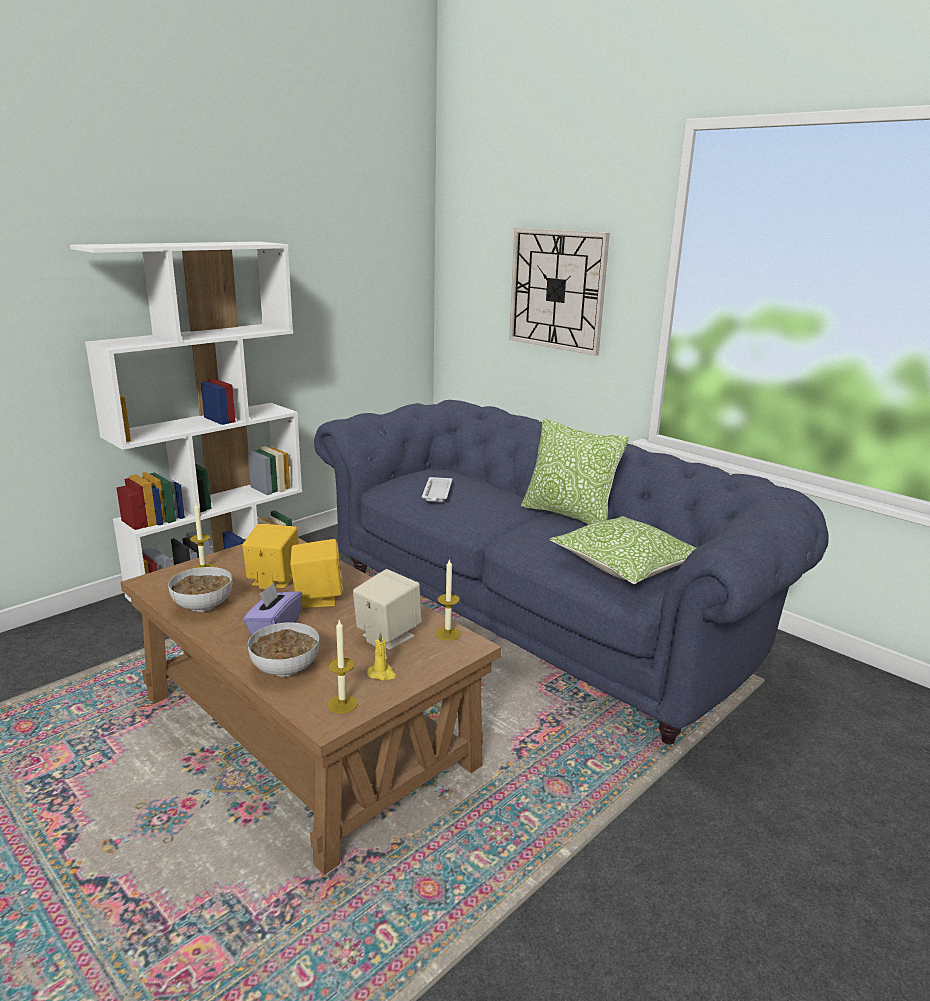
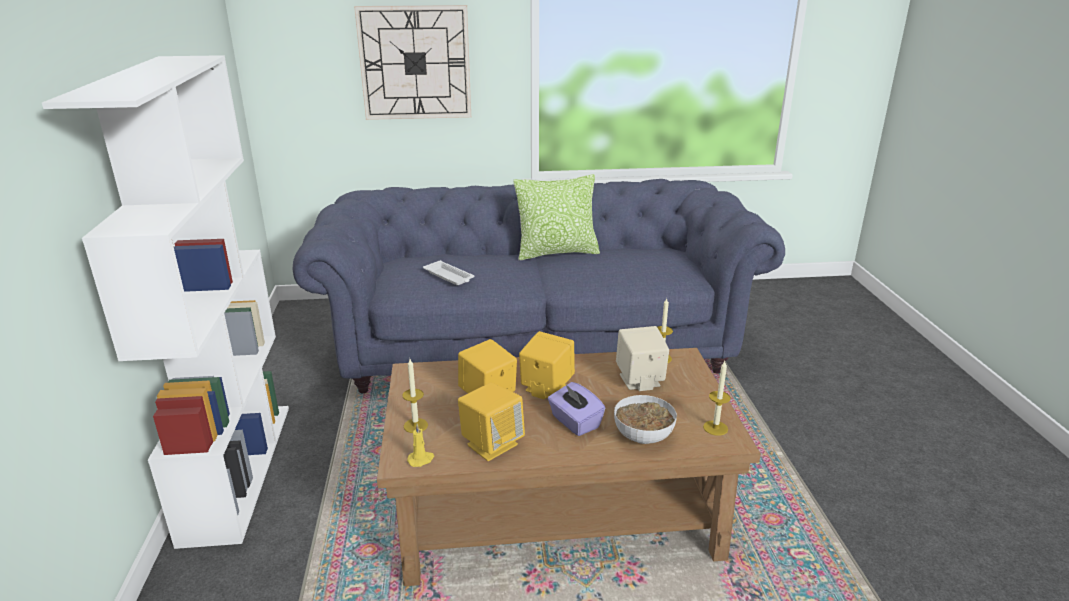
camera: 50 degrees left, 5 degrees up
(204, 605) = (492, 444): bowl -> yellow speaker
(382, 674) = (690, 400): yellow candle -> yellow candle (421, 459)
(625, 565) = (654, 267): pillow -> none

